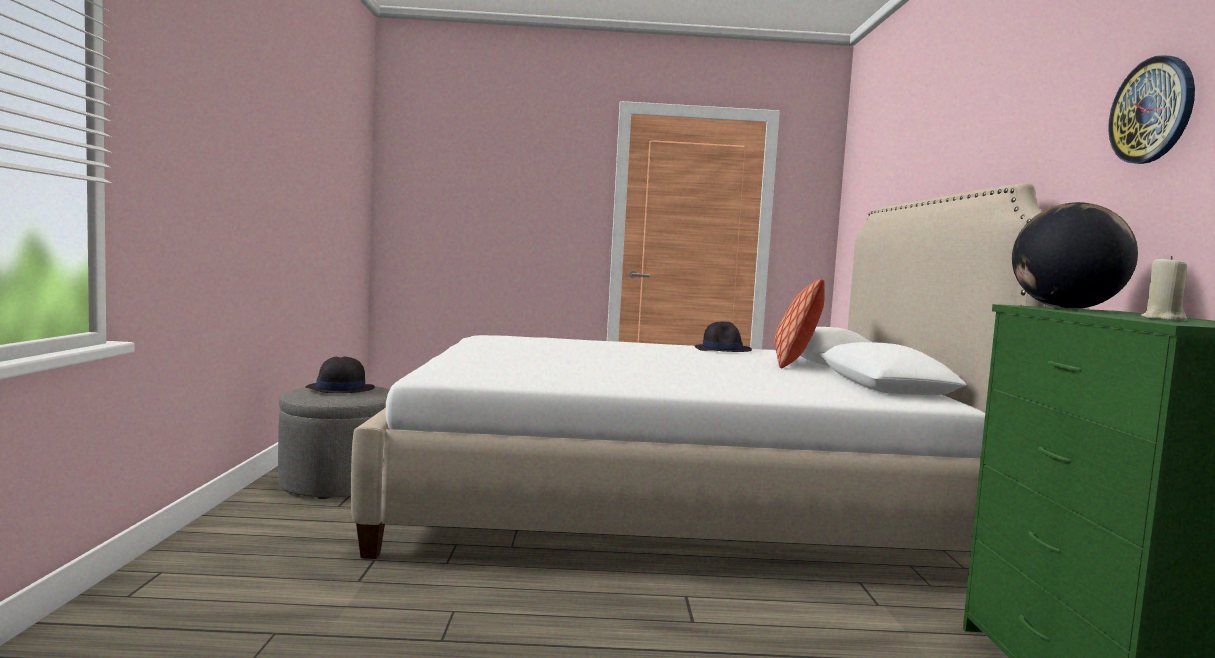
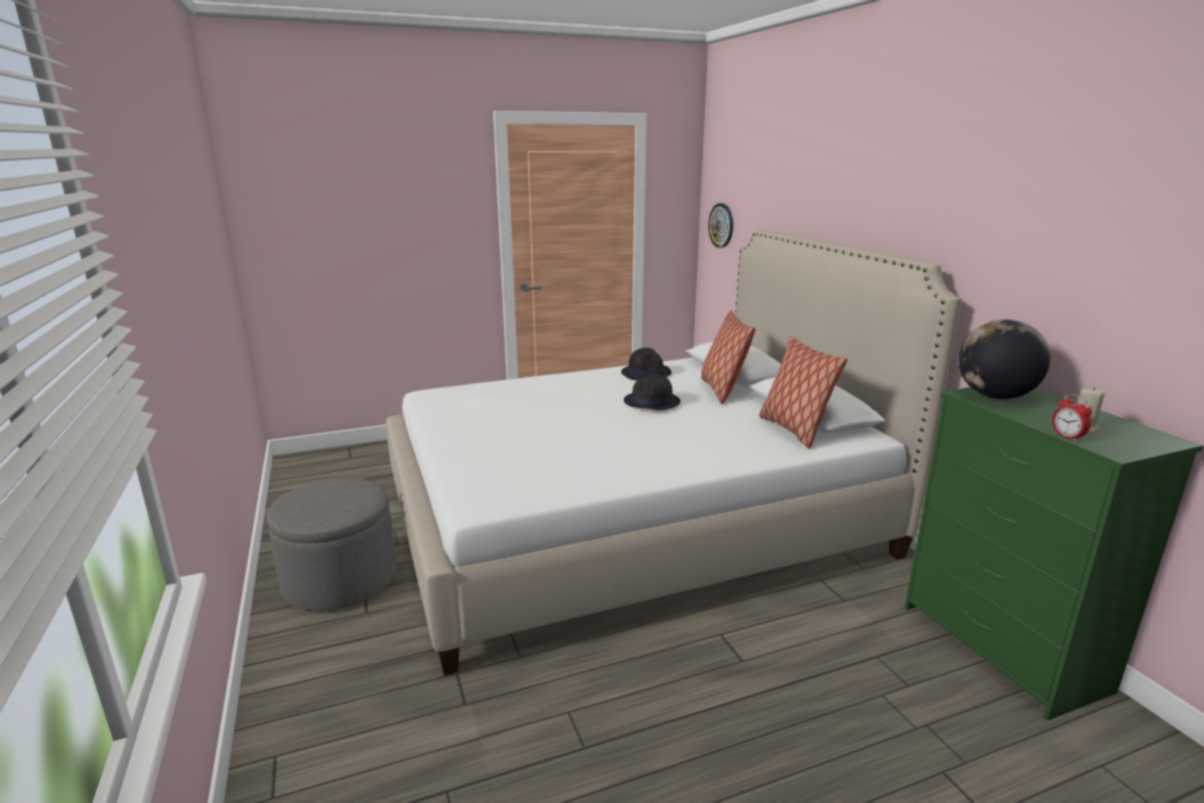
camera: 20 degrees left, 15 degrees up
(340, 389) = (323, 496): black hat -> black hat (652, 402)
(845, 388) = (794, 430): none -> pillow
(1121, 317) = (1067, 437): none -> alarm clock
(1152, 110) = (1052, 235): wall clock -> wall clock (721, 225)

